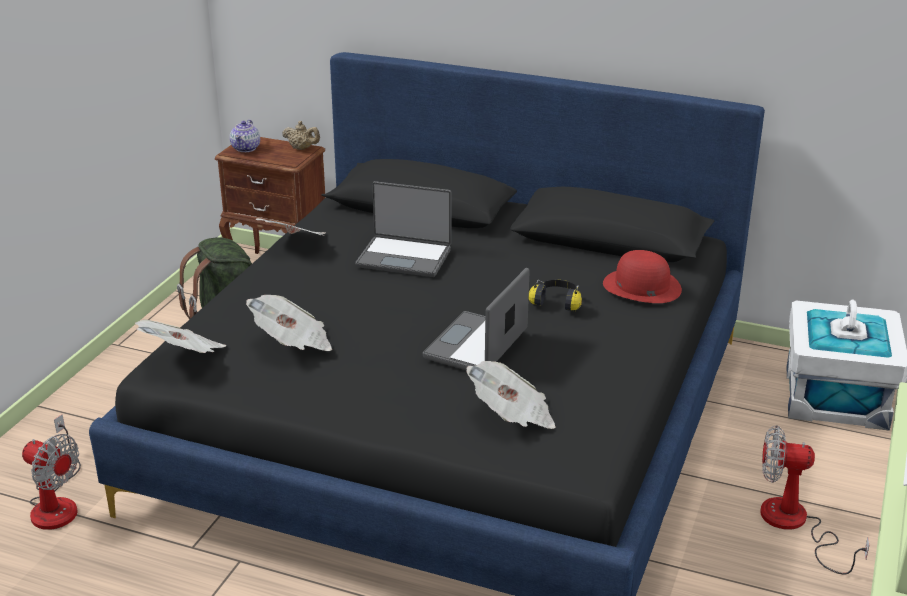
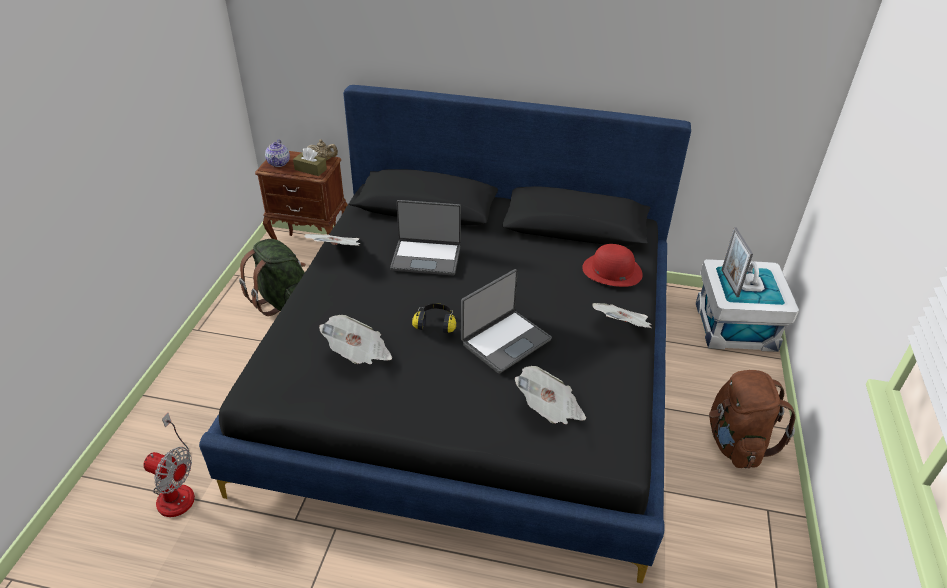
camera: 10 degrees left, 10 degrees up
(183, 356) = (271, 376): newspaper -> newspaper (622, 327)
(283, 157) = (310, 169): none -> brown tissue box
(477, 345) = (505, 341): laptop -> laptop turned 150 degrees counterclockwise
(556, 303) = (553, 292): headphones -> headphones (435, 324)
(795, 525) = (736, 442): fan -> brown backpack
(819, 328) = (729, 283): none -> picture frame

